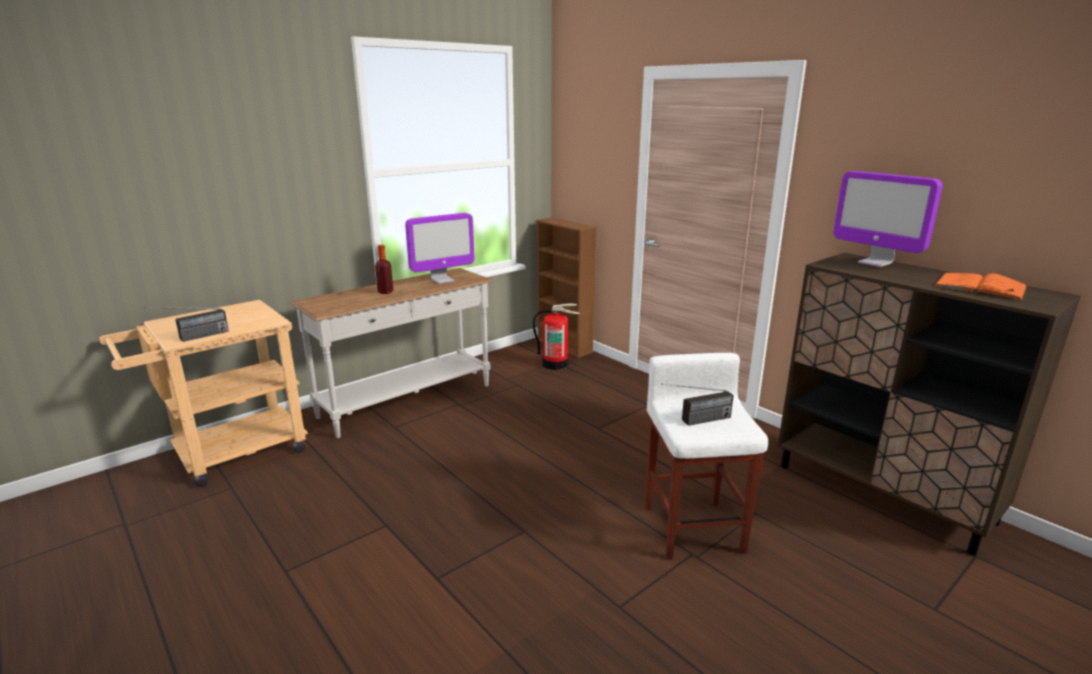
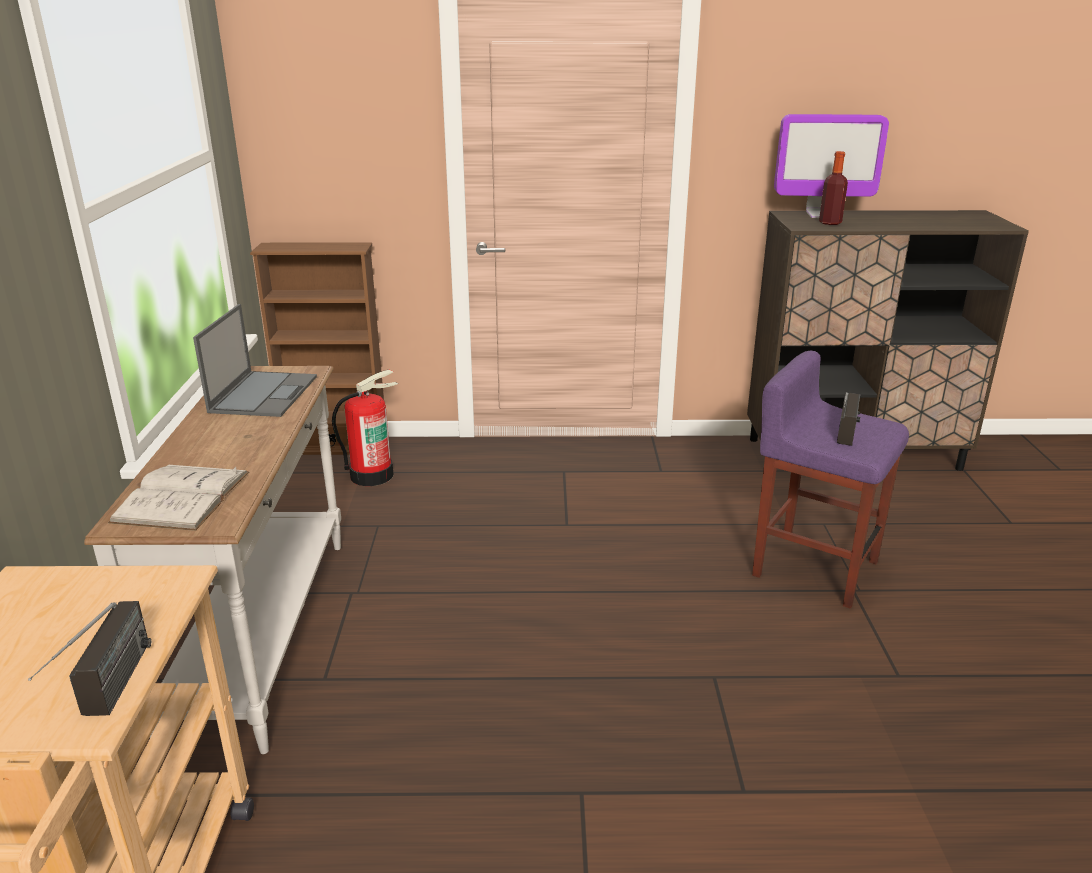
camera: 50 degrees left, 5 degrees up
(336, 301) = (182, 496): none -> white book
(385, 292) = (227, 447): bottle -> bottle (830, 223)
(442, 280) = (264, 393): monitor -> laptop
(693, 527) = (813, 567): white stool -> purple stool
(980, 287) = (935, 219): orange book -> none

